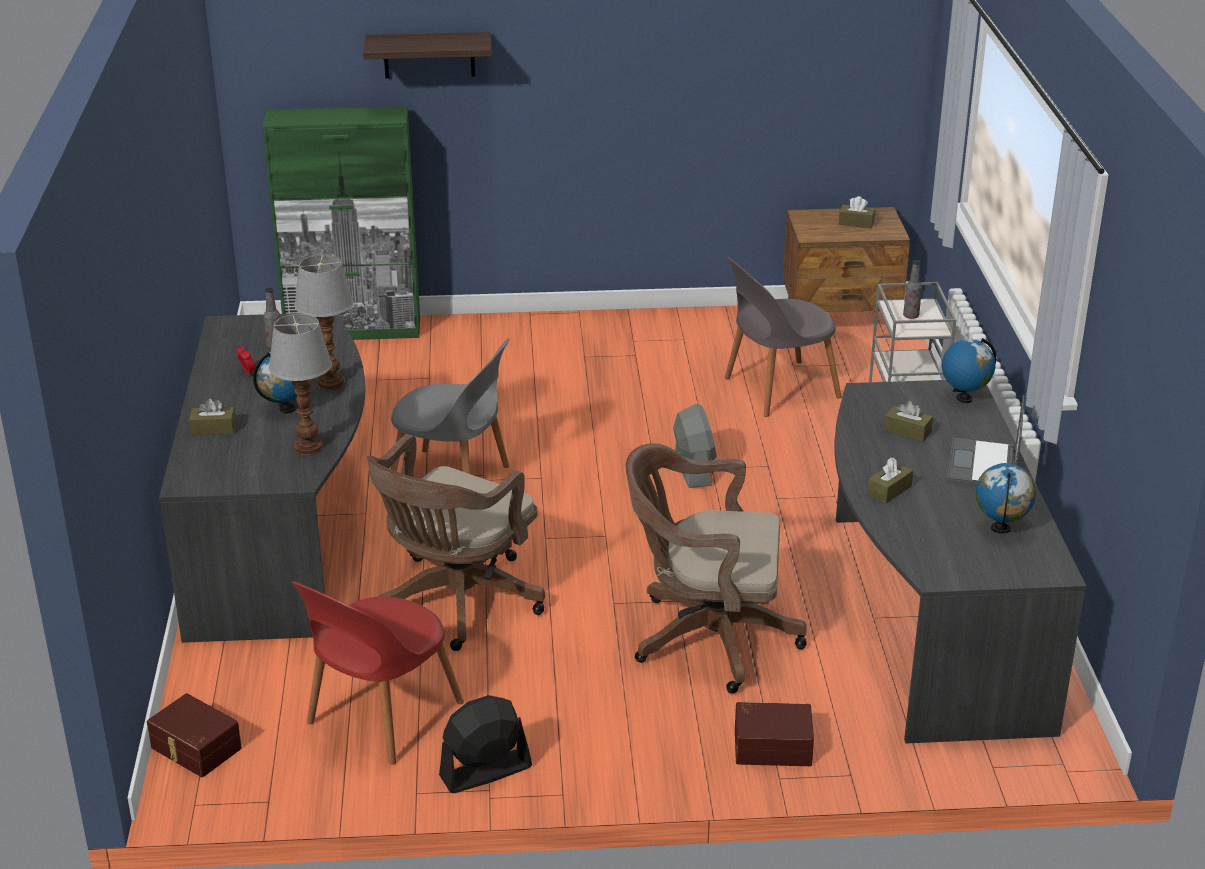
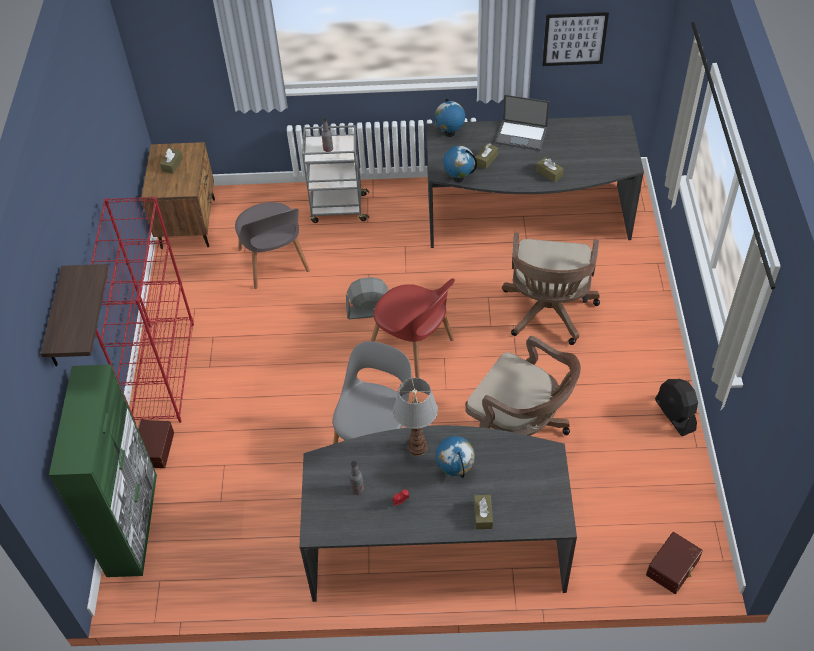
camera: 85 degrees left, 20 degrees up
(309, 448) = (509, 451): table lamp -> none
(381, 716) = (632, 469): red chair -> red chair (414, 347)
(575, 328) = (164, 371): none -> red bookcase
(772, 745) = (638, 291): brown storage box -> brown storage box (153, 449)
(1001, 529) = (584, 136): globe -> globe (459, 178)
(1118, 384) = (574, 39): none -> picture

